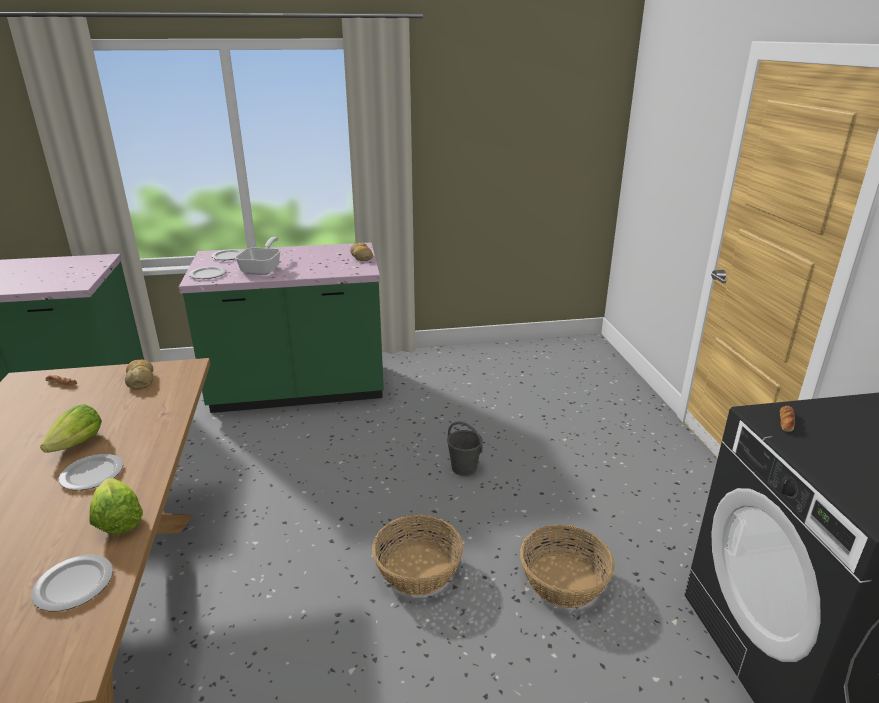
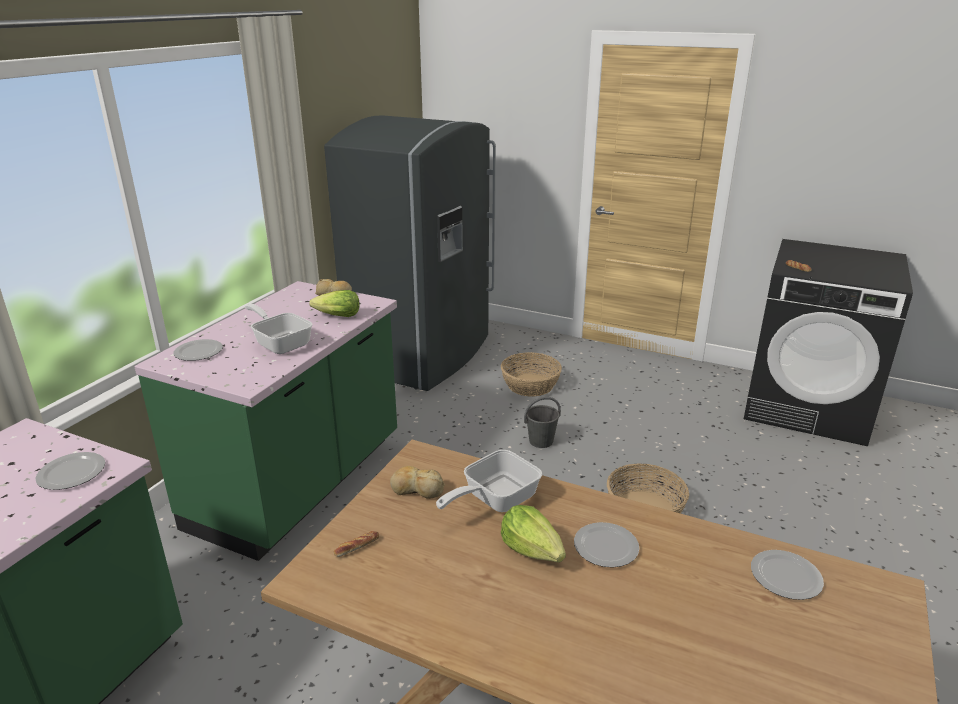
camera: 55 degrees left, 0 degrees up
(118, 520) = (700, 541): lettuce -> lettuce (337, 316)
(140, 410) = (494, 499): none -> frying pan
(207, 274) = (241, 374): plate -> plate (70, 473)
(521, 362) = (423, 355): none -> grey fridge
(564, 581) = (701, 453): basket -> basket (530, 385)

